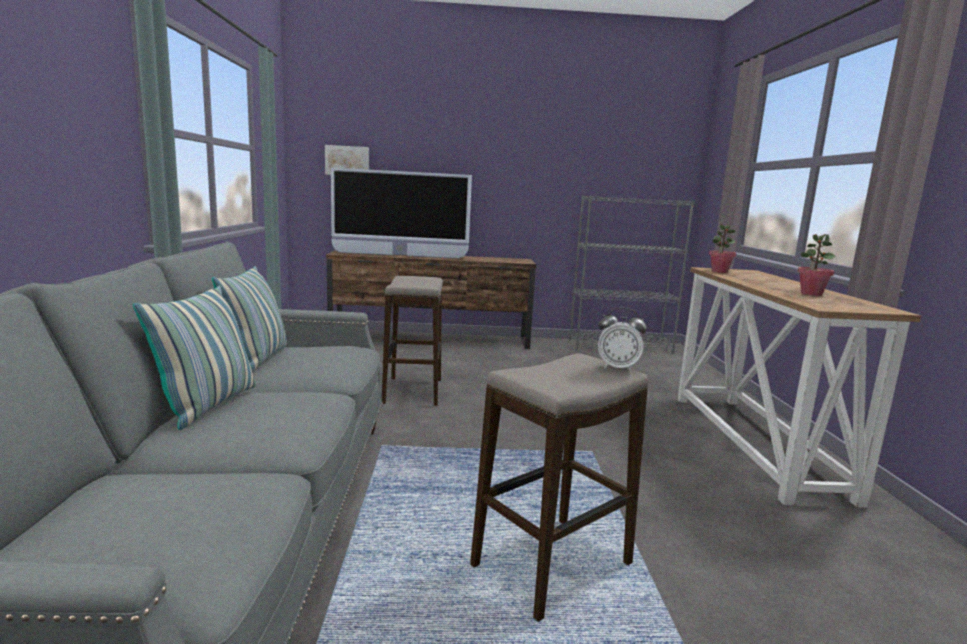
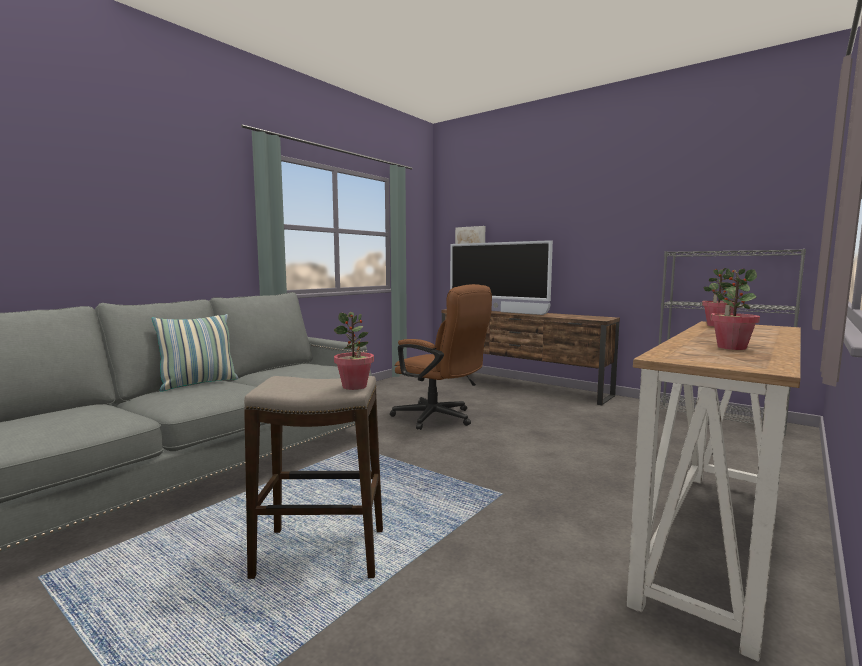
camera: 40 degrees right, 5 degrees down
(257, 359) = (278, 367): pillow -> none
(413, 391) = (440, 418): stool -> brown office chair
(617, 368) = (354, 386): alarm clock -> potted plant

